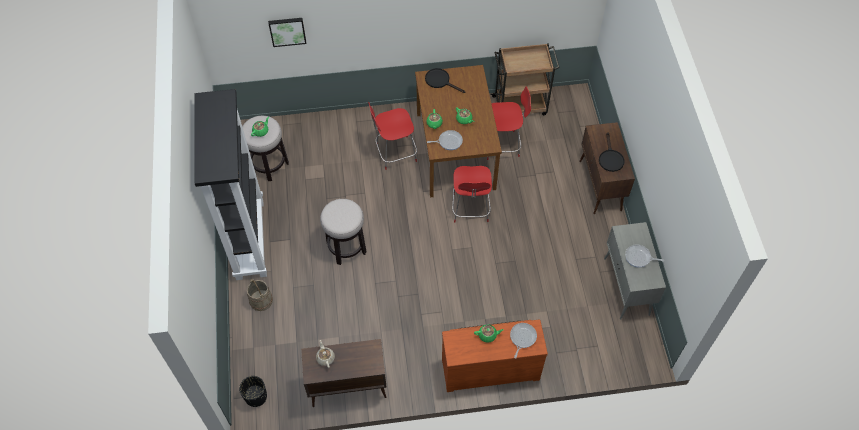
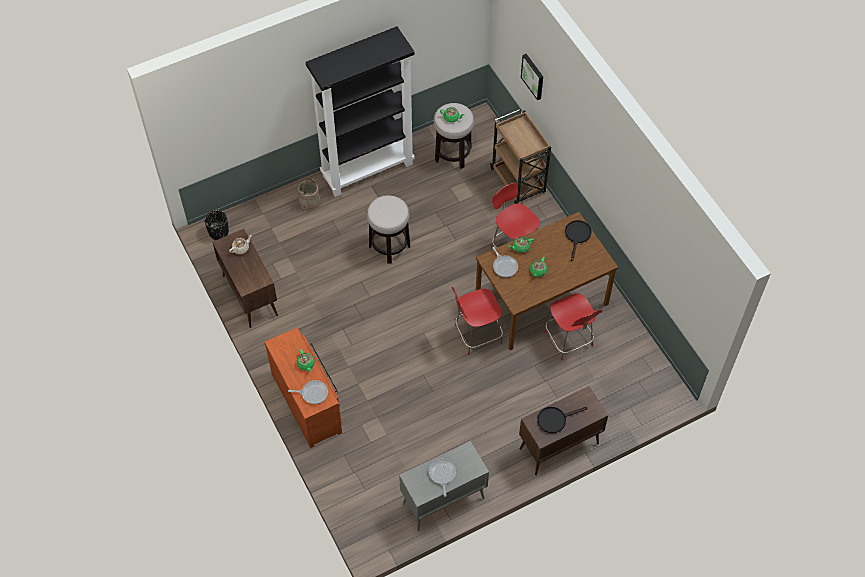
camera: 70 degrees right, 0 degrees up
(520, 105) = (630, 342): brown cart -> brown cart (518, 182)

